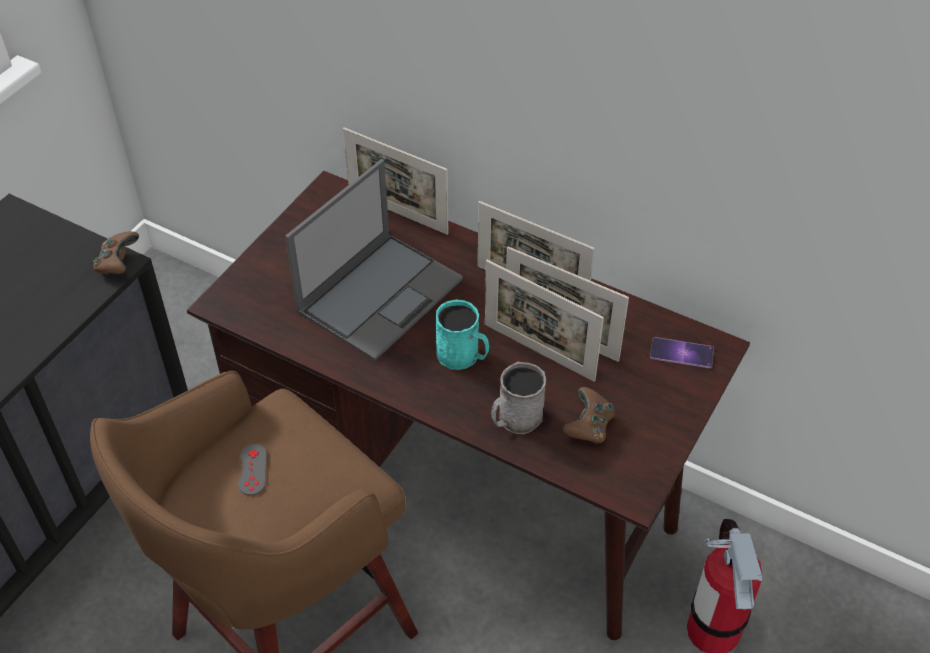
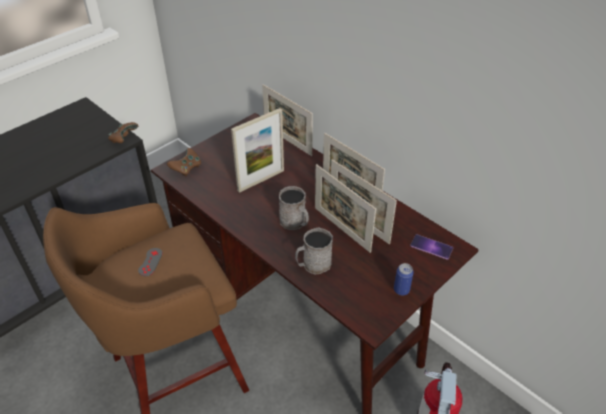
camera: 15 degrees right, 5 degrees down
(381, 294) = (261, 180): laptop -> picture frame
(463, 356) = (295, 223): turquoise mug -> grey mug
(588, 427) = (357, 278): brown game controller -> brown game controller (186, 168)
(658, 431) = (401, 290): none -> can

